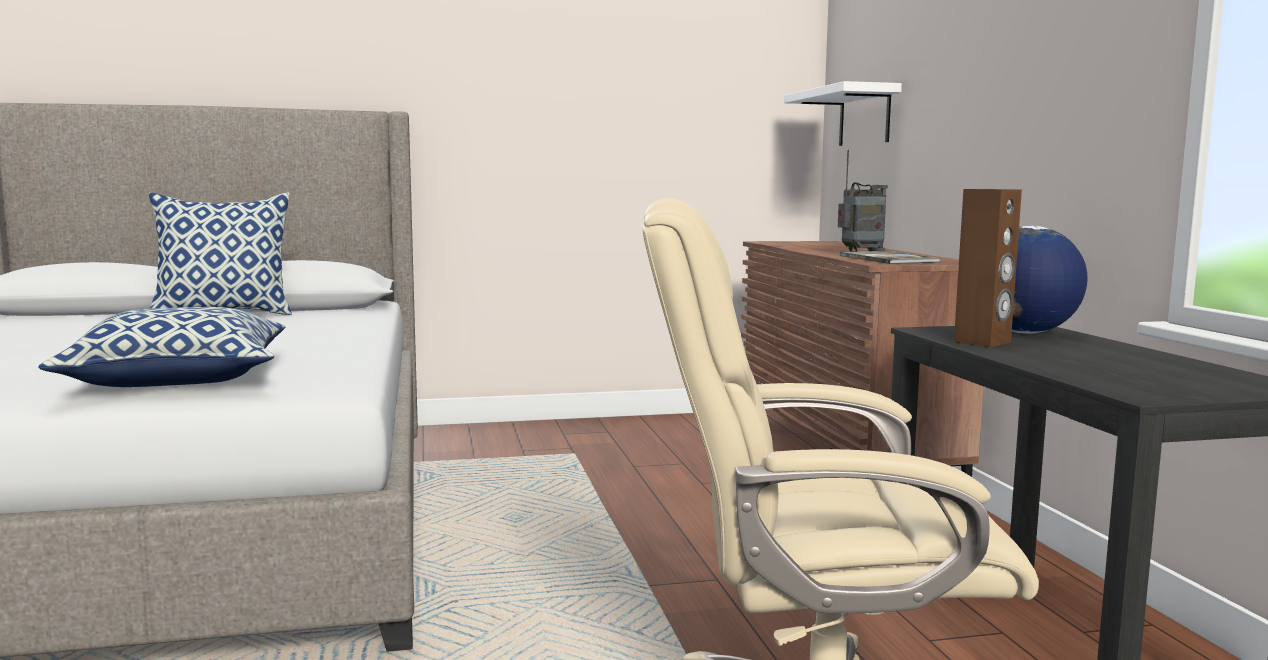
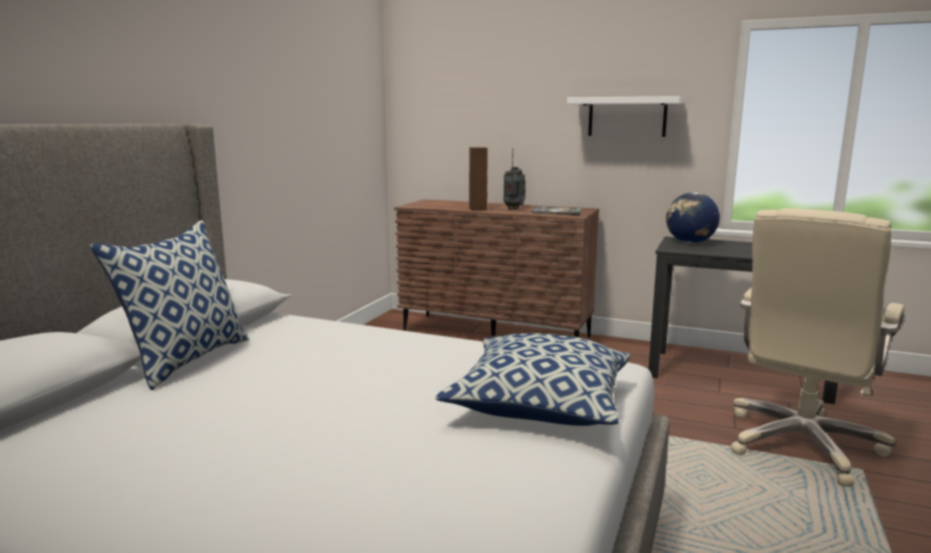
camera: 55 degrees left, 5 degrees up
(864, 117) = (445, 120): white shelf -> white shelf (627, 117)
(983, 342) = (711, 251): brown speaker -> brown speaker (478, 209)

